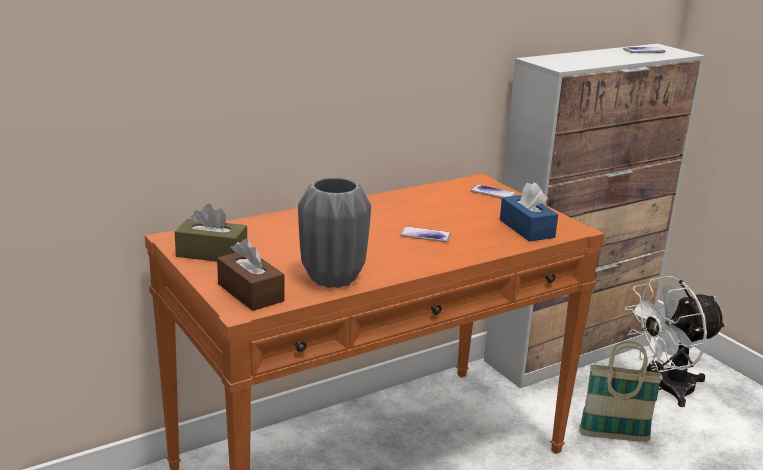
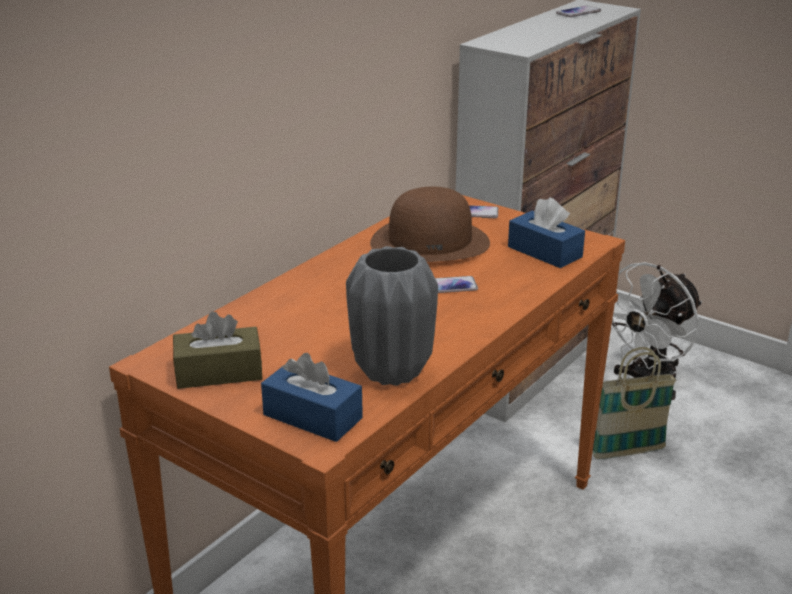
camera: 20 degrees left, 5 degrees up
(250, 292) = (312, 416): brown tissue box -> blue tissue box
(440, 206) = (430, 242): none -> brown hat

